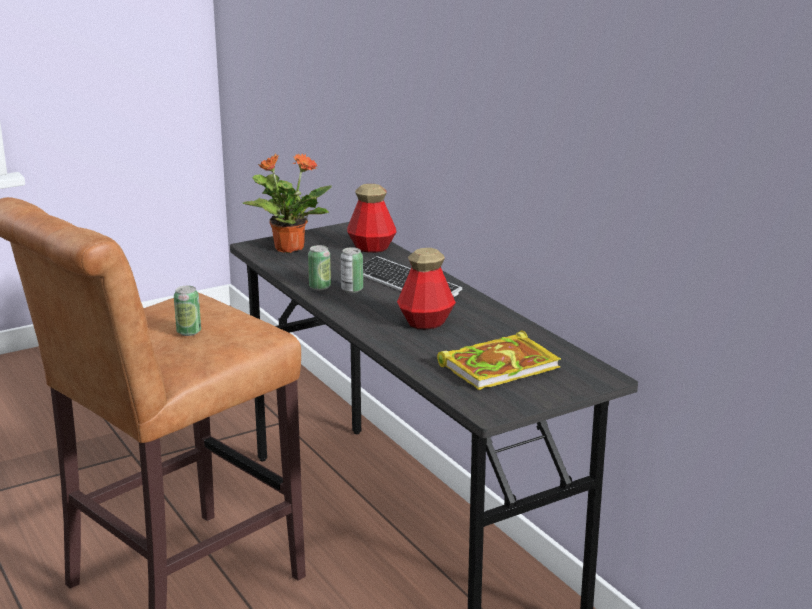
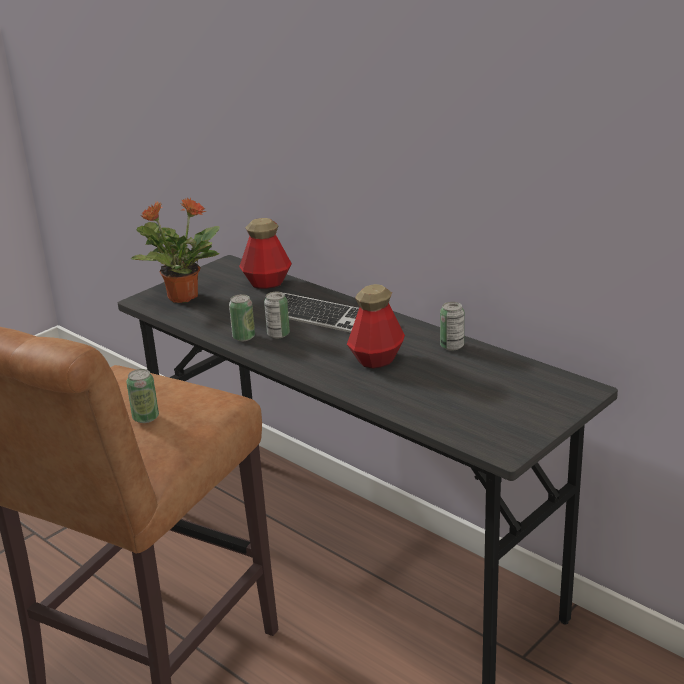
camera: 15 degrees left, 5 degrees up
(501, 366) = (481, 396): book -> none
(505, 323) = (452, 346): none -> can

